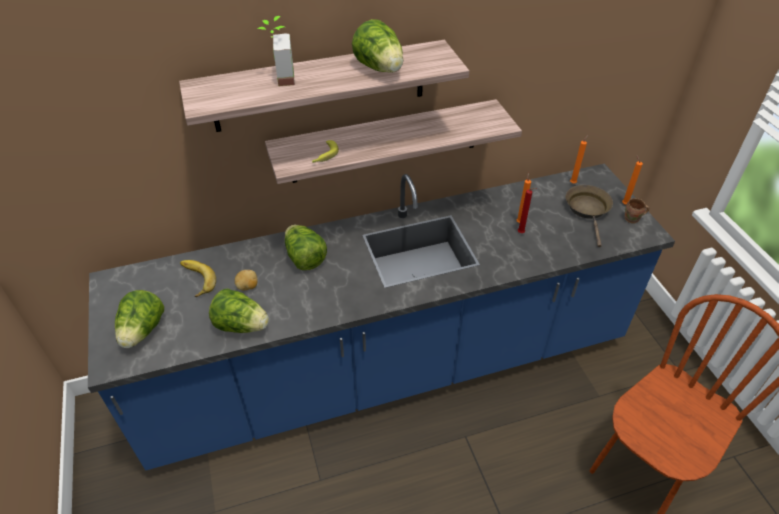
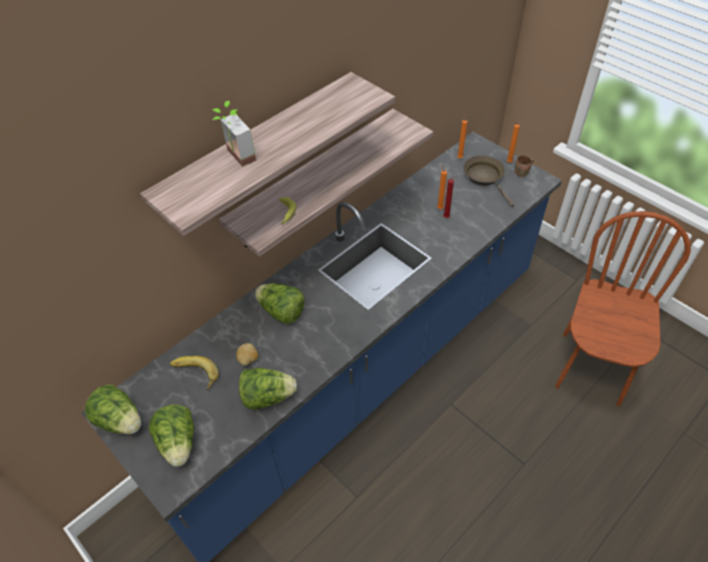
camera: 25 degrees left, 5 degrees up
(380, 68) = (319, 118): lettuce -> lettuce (120, 420)

